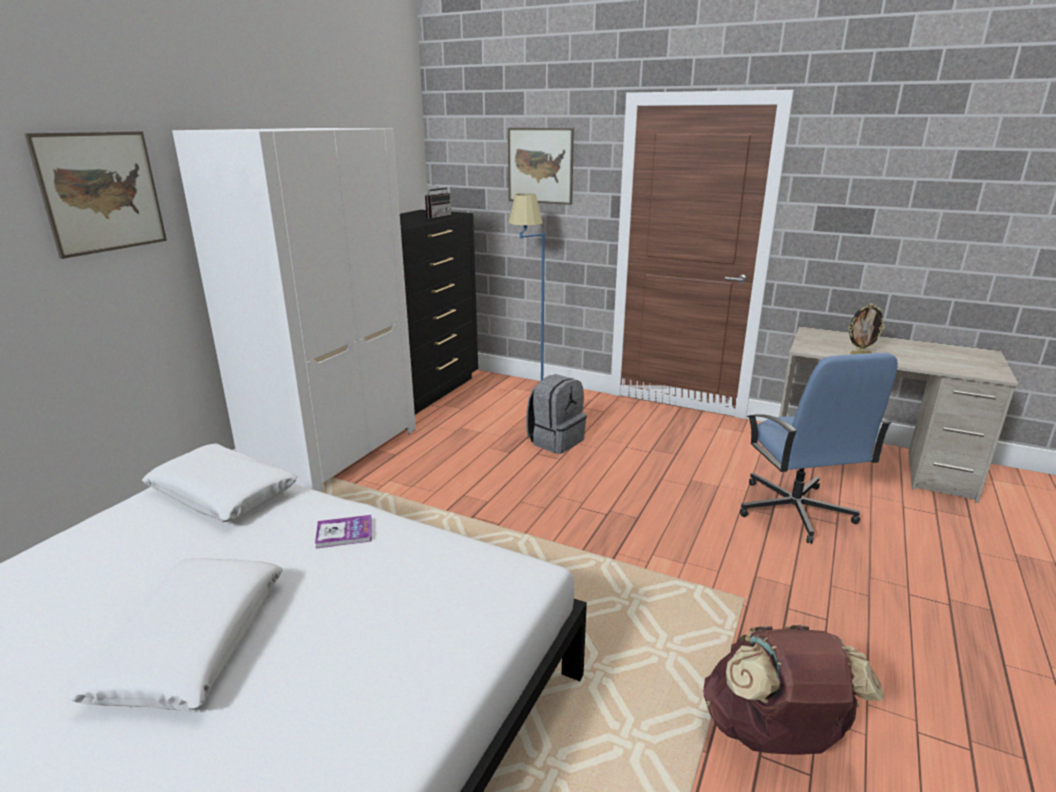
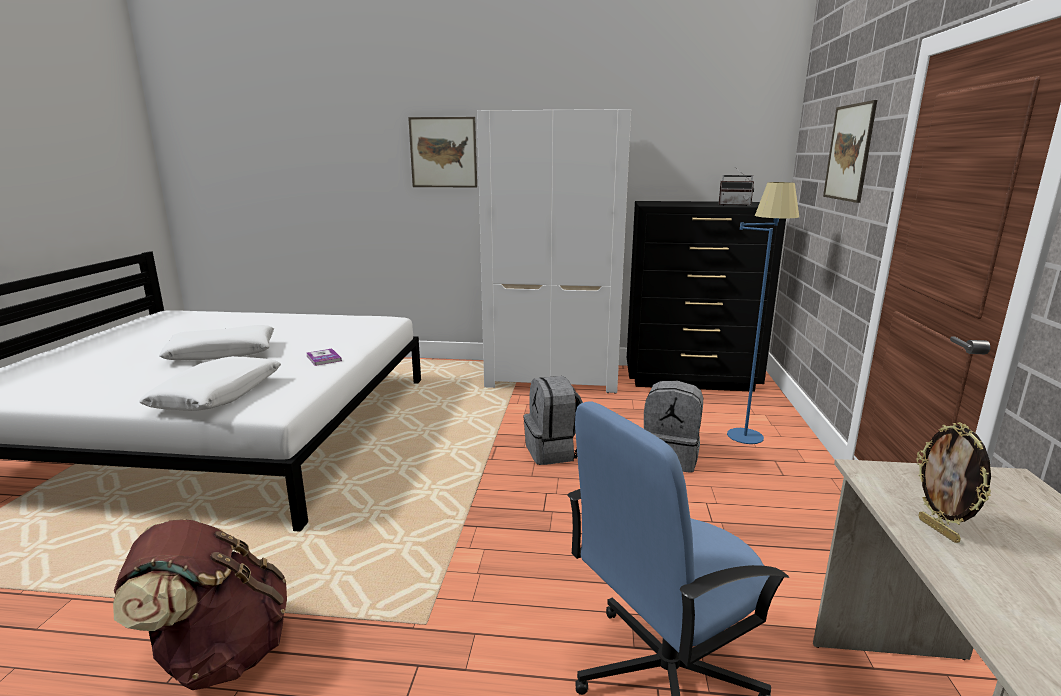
camera: 70 degrees right, 5 degrees down
(223, 494) = (364, 327): white pillow -> white pillow (218, 395)
(508, 487) = (554, 451): none -> grey backpack

